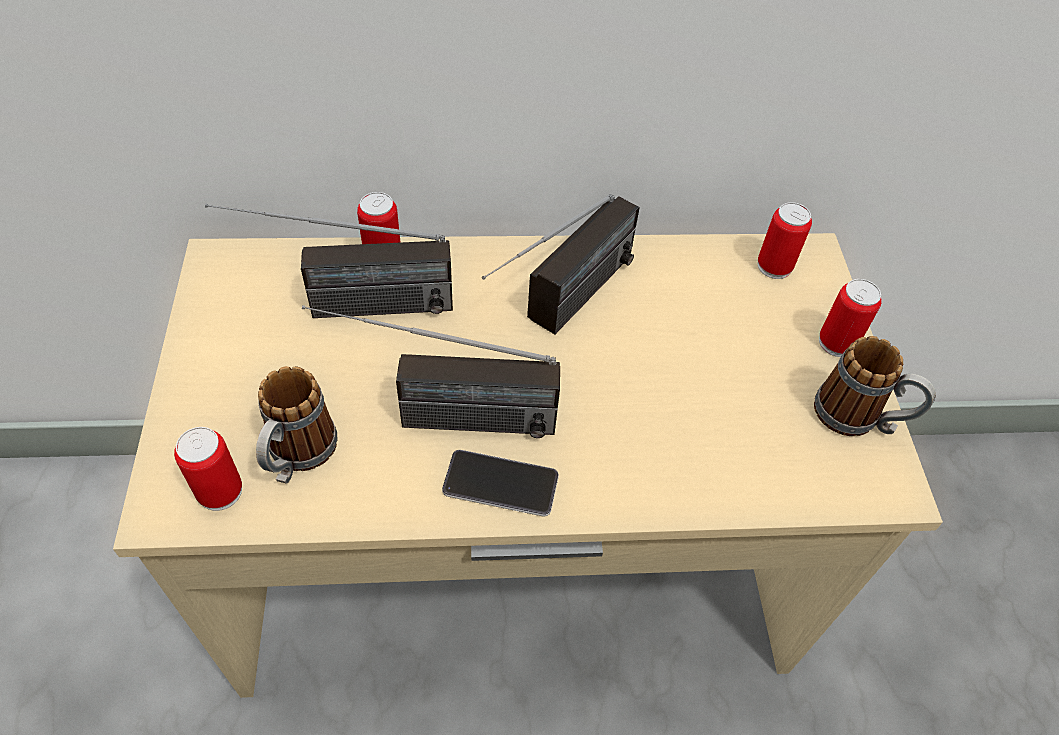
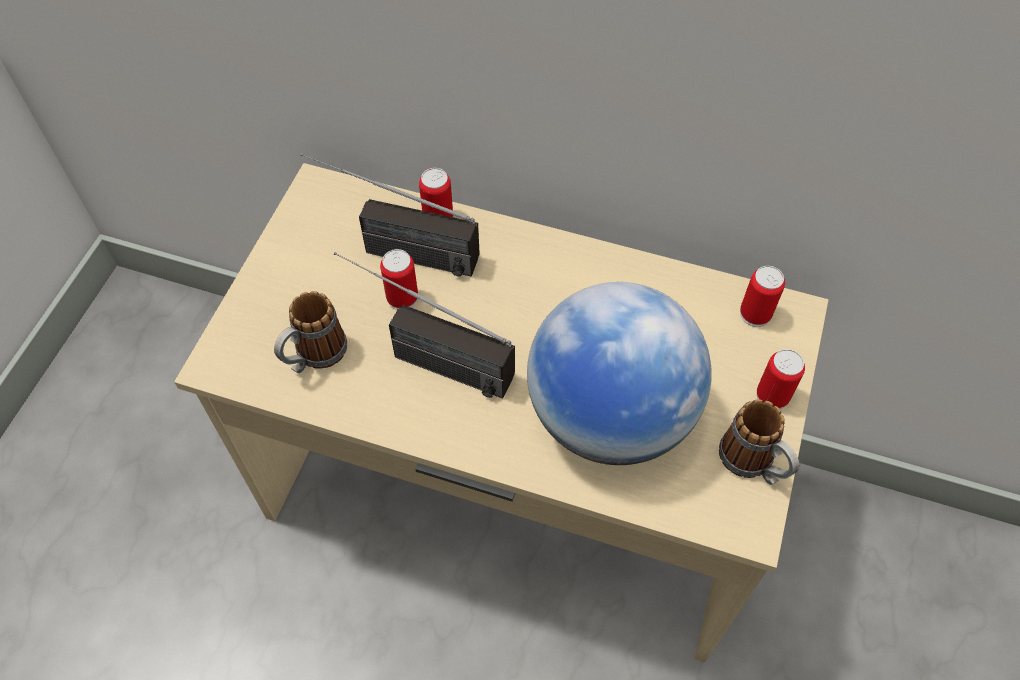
camera: 25 degrees right, 5 degrees up
(220, 491) = (254, 364): can -> can (402, 298)
(500, 484) = (446, 422): phone -> none
(562, 310) = (557, 301): radio -> none
(683, 415) = (610, 415): none -> globe

